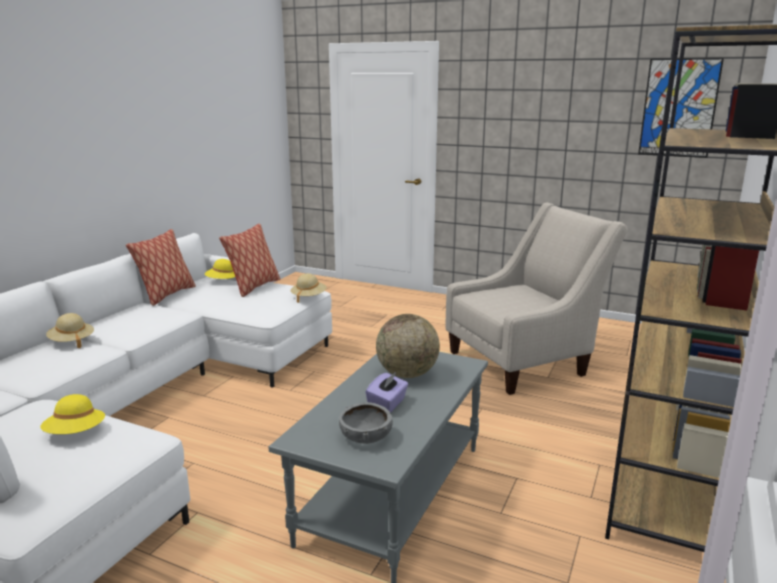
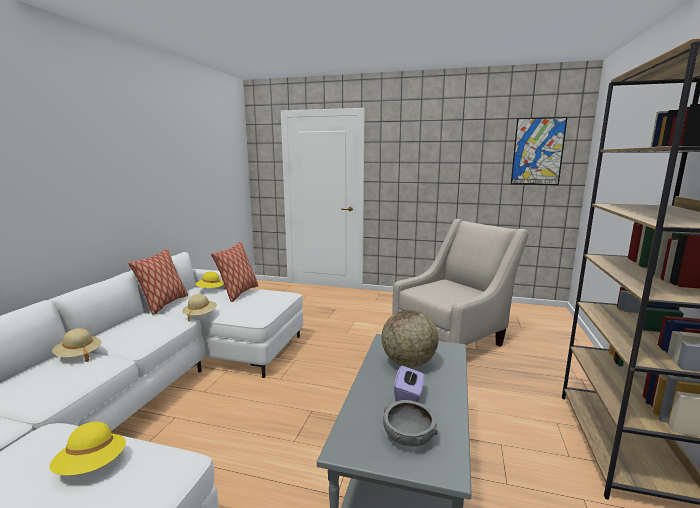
camera: 10 degrees left, 5 degrees down
(308, 297) = (287, 299): beige hat -> beige hat (200, 315)

